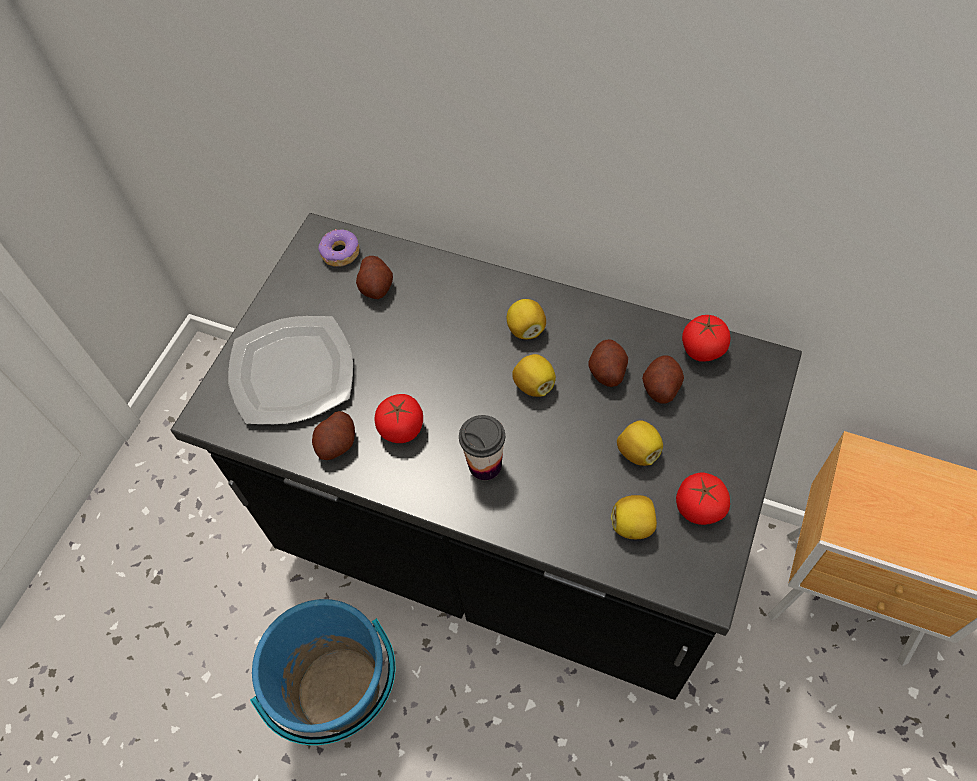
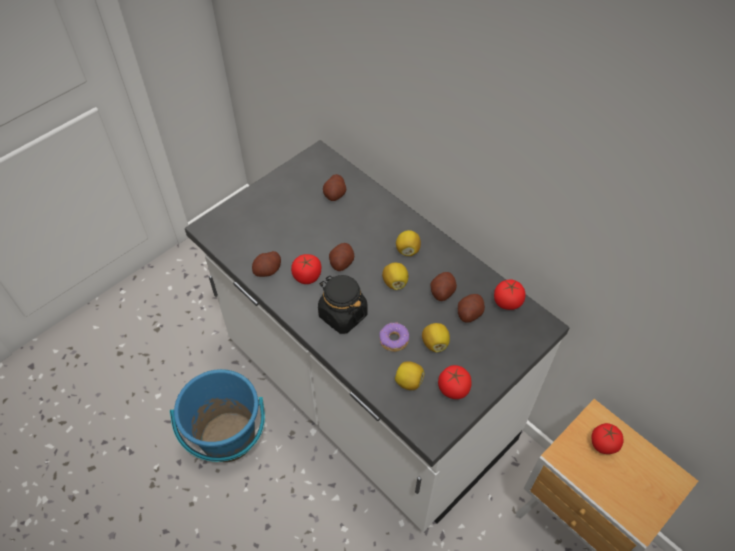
camera: 20 degrees right, 5 degrees down
(291, 373) = (263, 223): plate -> none
(340, 253) = (324, 168): donut -> donut (393, 340)
(441, 387) = (341, 263): none -> potato
(485, 465) = (342, 315): cup -> black jar
(502, 543) = (367, 395): black counter -> white counter
(888, 487) = (603, 444): none -> tomato

